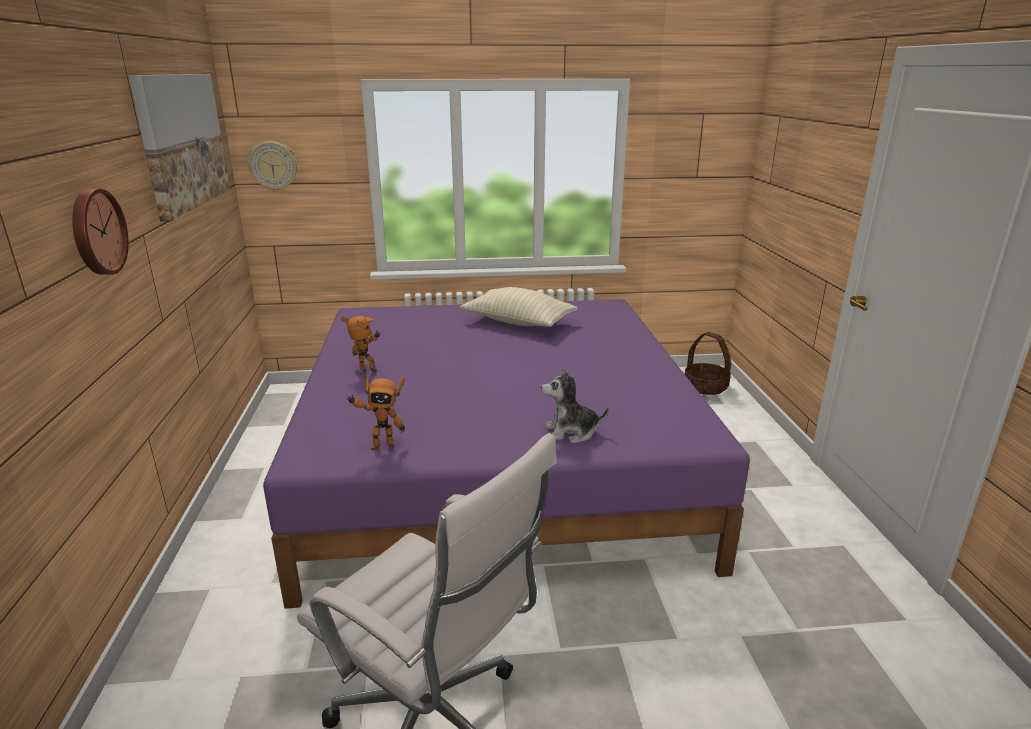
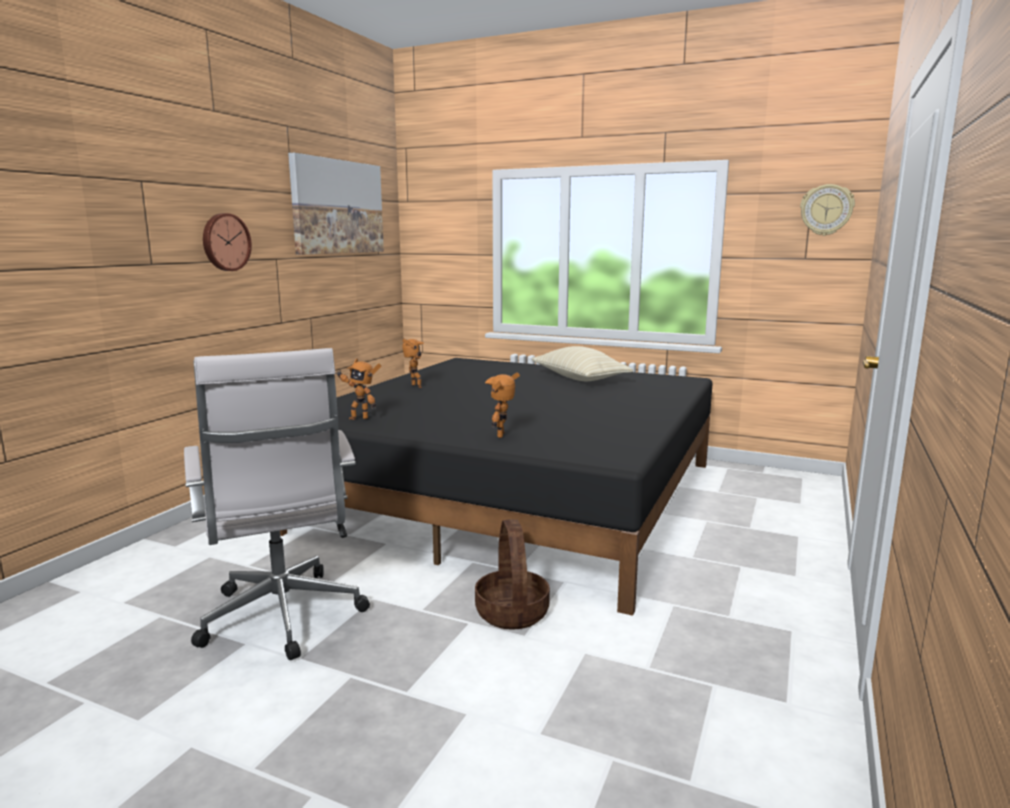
camera: 30 degrees right, 10 degrees down
(273, 166) = (426, 239): wall clock -> wall clock (826, 210)
(498, 462) = (517, 495): purple bed -> black bed
(570, 433) = (504, 435): plush toy -> toy robot
(705, 387) = (795, 487): basket -> basket (511, 612)

